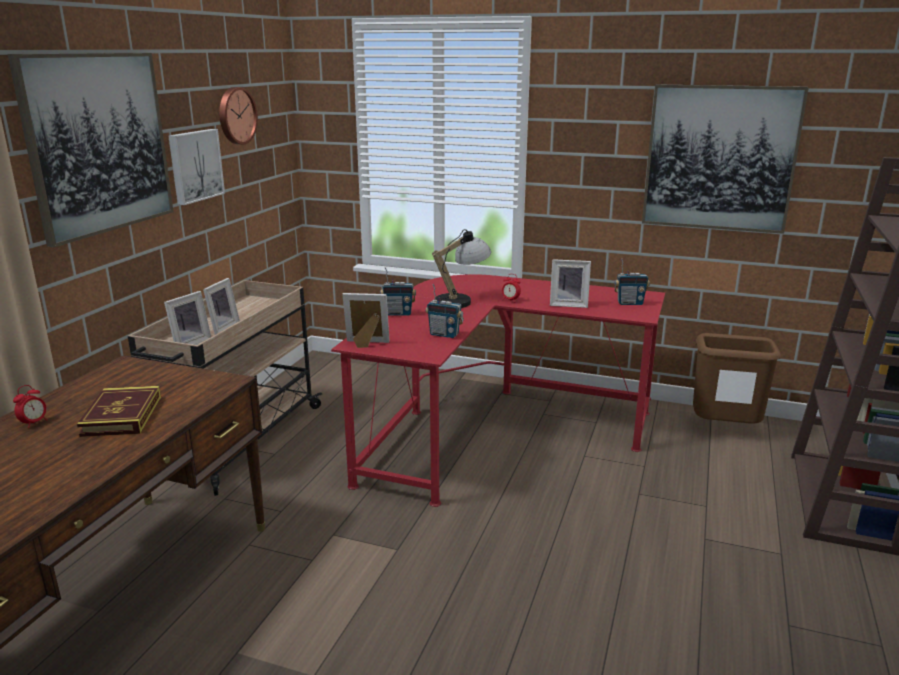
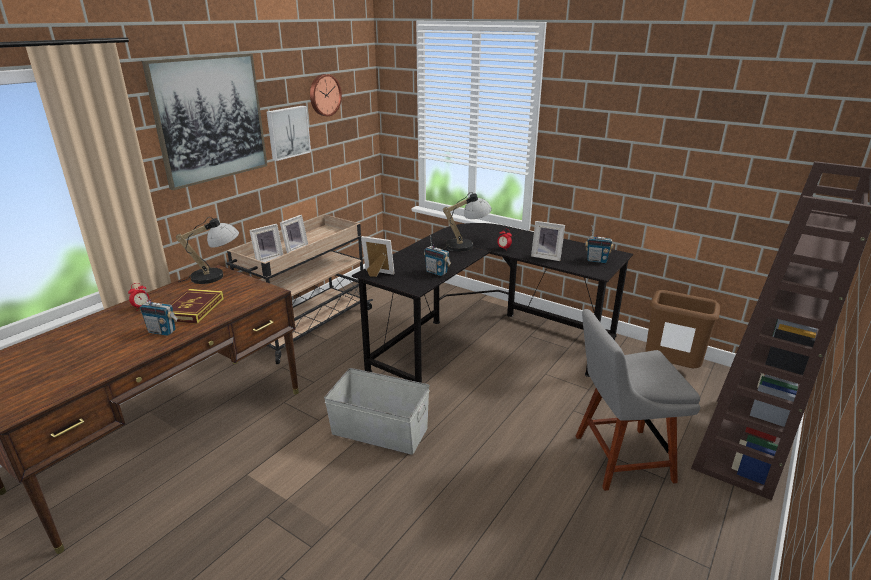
camera: 15 degrees right, 5 degrees up
(130, 369) = (216, 276): none -> table lamp
(398, 313) = (414, 251): radio -> radio (162, 331)
(406, 560) = (380, 431): none -> grey storage box
(493, 430) = (485, 343): red desk -> black desk
(718, 540) = (618, 458): none -> grey chair
(720, 158) = (689, 147): picture -> none

